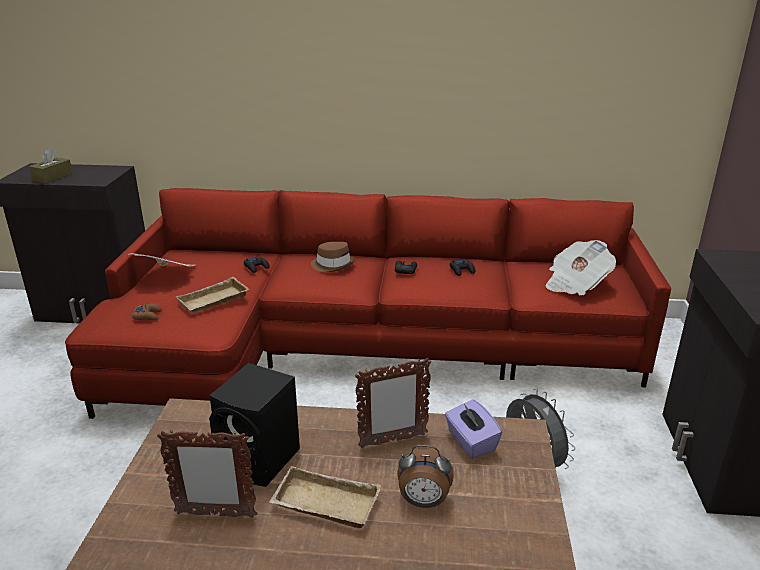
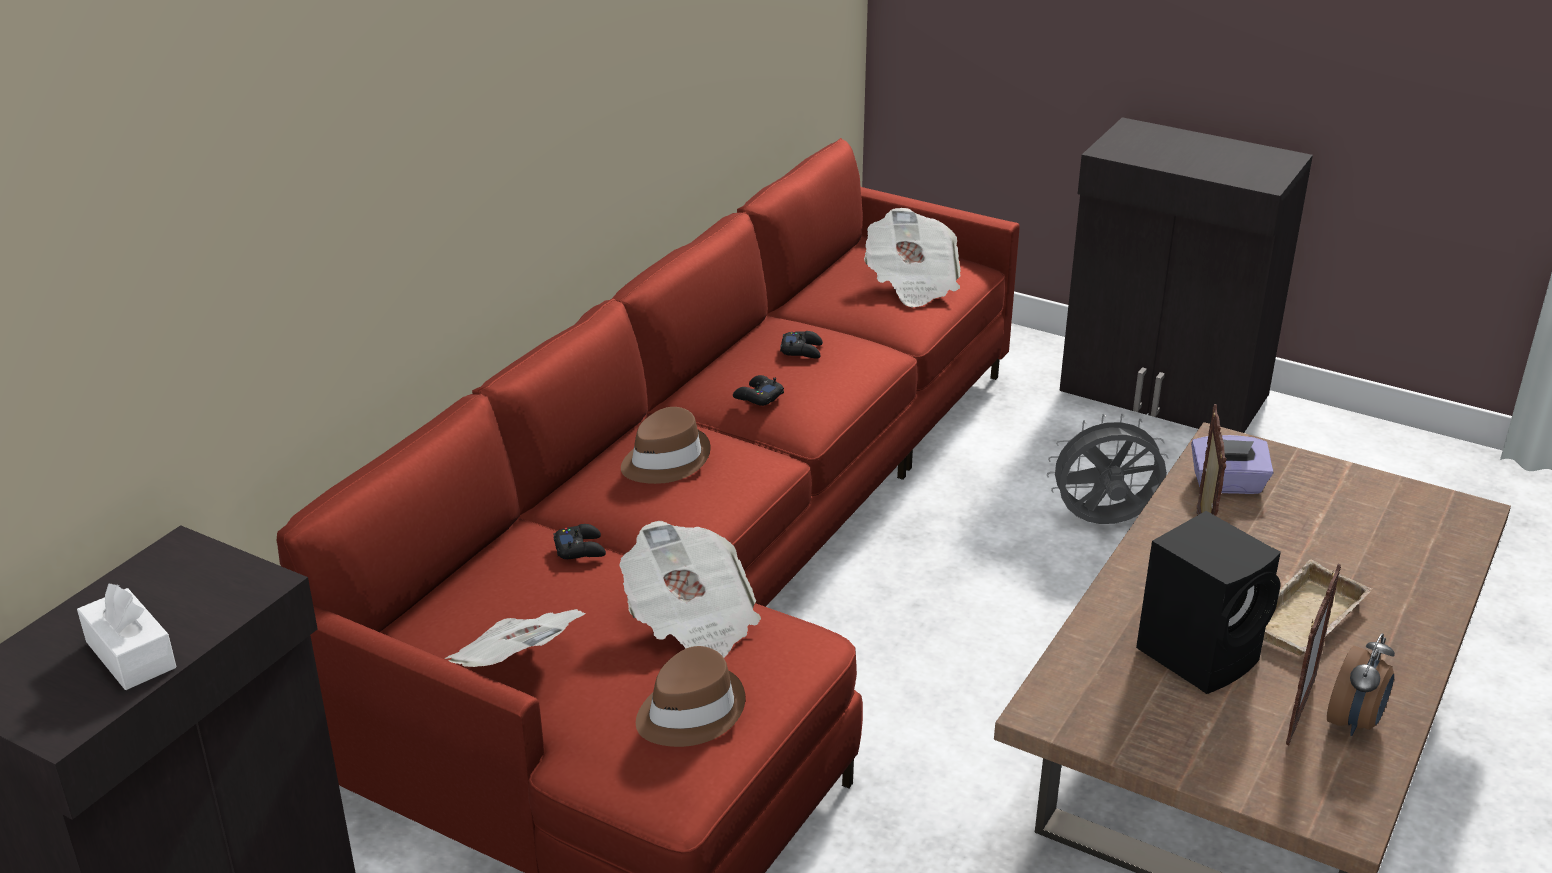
camera: 65 degrees left, 5 degrees up
(52, 177) = (131, 655): brown tissue box -> white tissue box
(148, 315) = (689, 711): brown game controller -> brown hat
(213, 301) = (691, 622): beige tray -> newspaper
(423, 502) = (1325, 549): alarm clock -> alarm clock (1355, 722)

